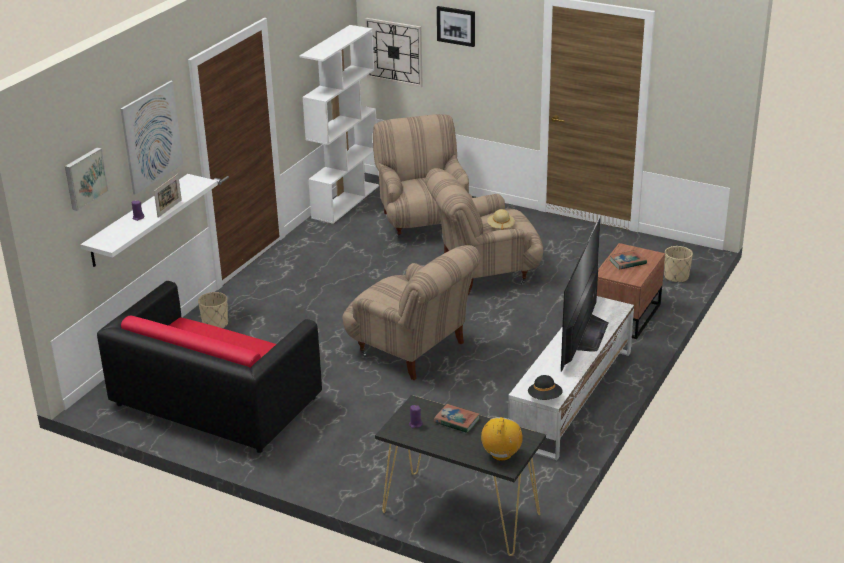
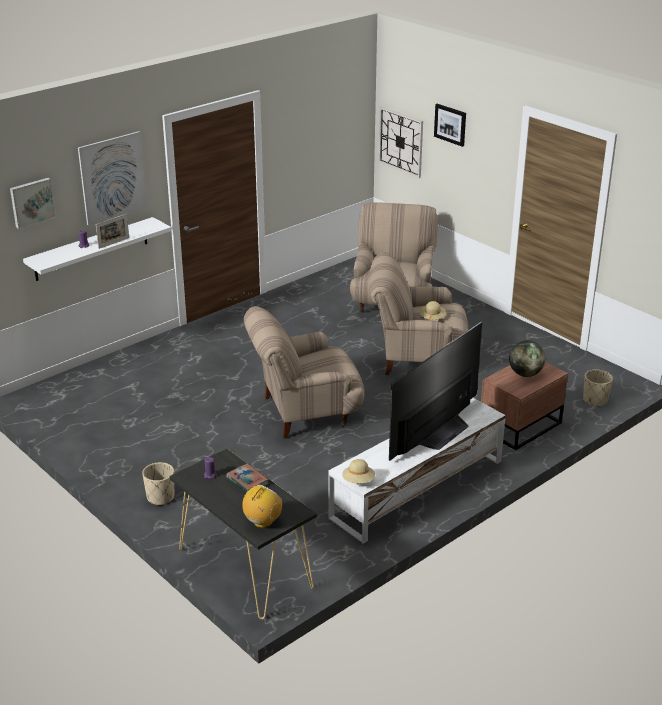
camera: 20 degrees right, 0 degrees up
(215, 324) = (158, 354): beige planter -> beige planter (160, 497)
(215, 402) = (112, 419): sofa -> none
(345, 201) = (338, 271): white bookcase -> none
(412, 349) = (305, 412): beige armchair -> beige armchair turned 105 degrees clockwise
(545, 397) = (358, 481): black hat -> beige hat
(627, 262) = (525, 374): book -> globe

